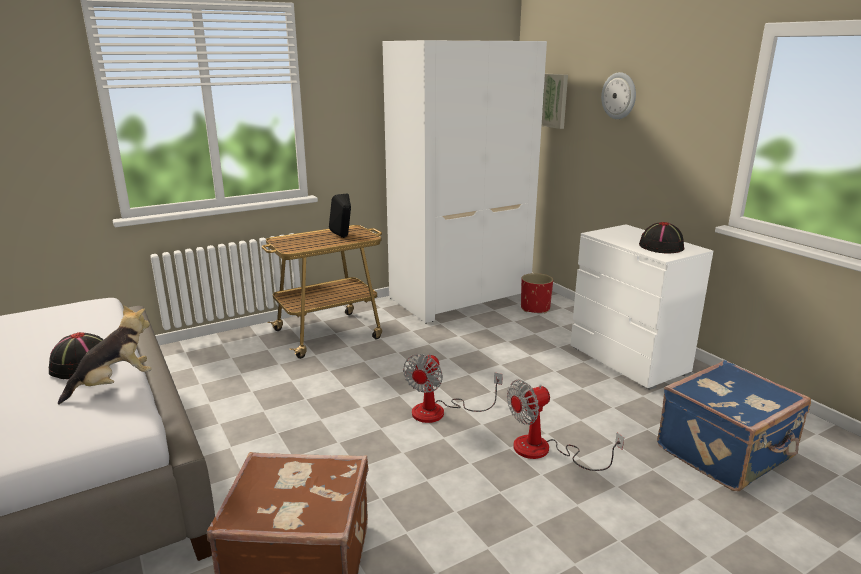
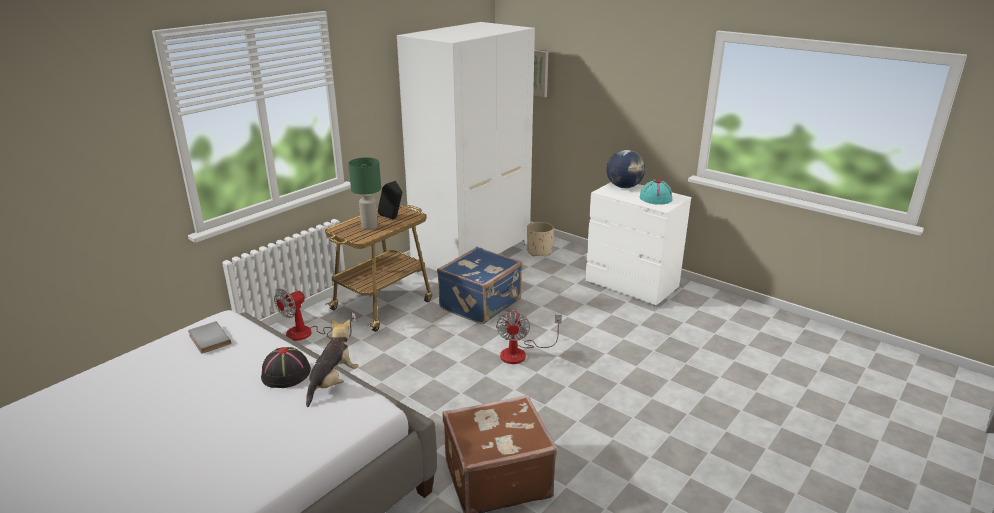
camera: 20 degrees left, 5 degrees up
(57, 319) = (208, 339): none -> grey book
(312, 241) = (369, 227): none -> green table lamp
(535, 308) = (539, 252): red planter -> beige planter
(544, 451) = (611, 366): fan -> fan (308, 334)
(619, 96) = (599, 73): wall clock -> none
(628, 232) = (624, 187): none -> globe
(661, 246) = (655, 198): black hat -> turquoise hat
(726, 453) = (725, 342): blue suitcase -> blue suitcase (482, 304)

